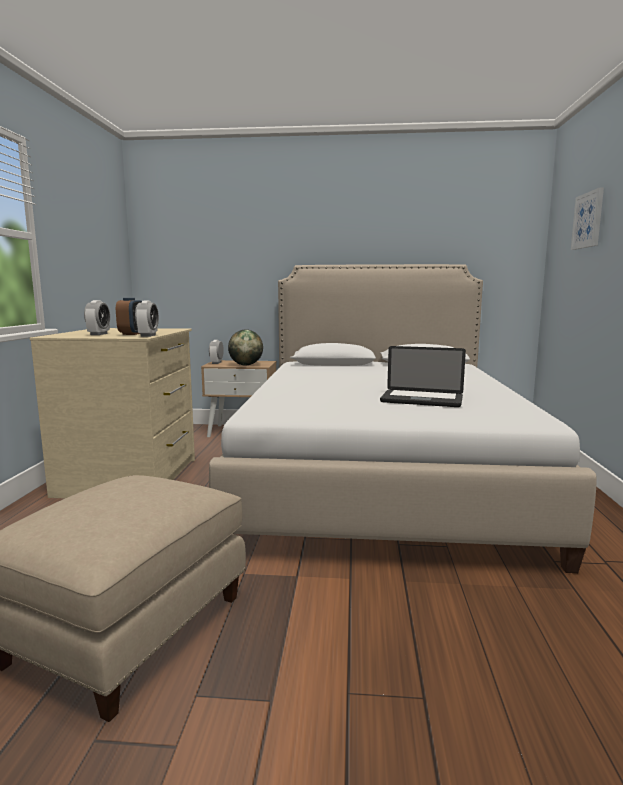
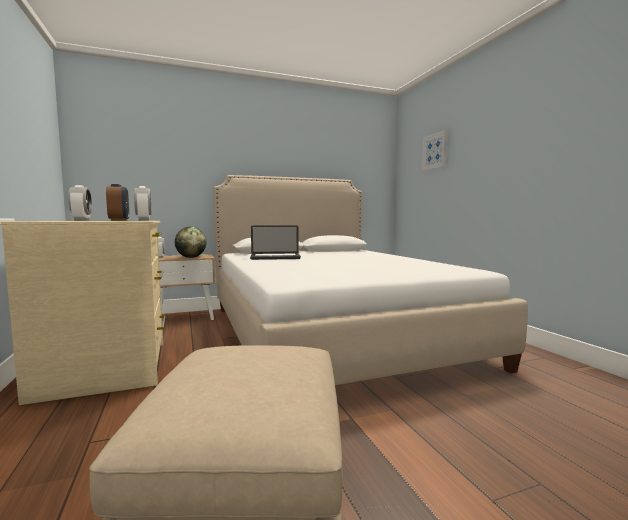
camera: 25 degrees left, 5 degrees down
(421, 400) = (384, 266): laptop -> laptop (275, 257)

